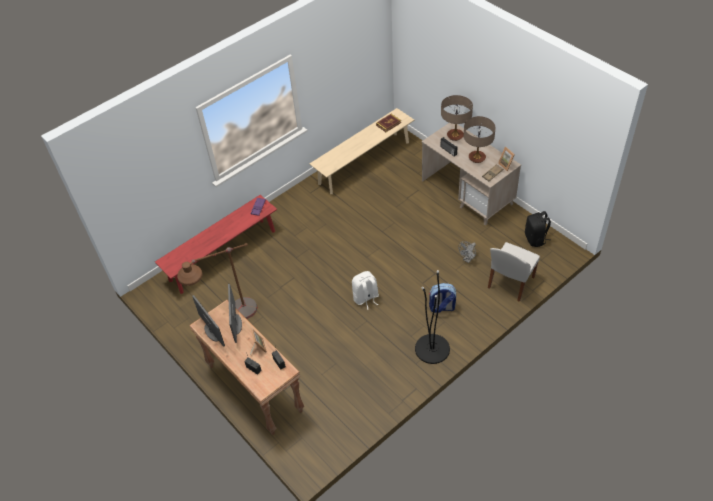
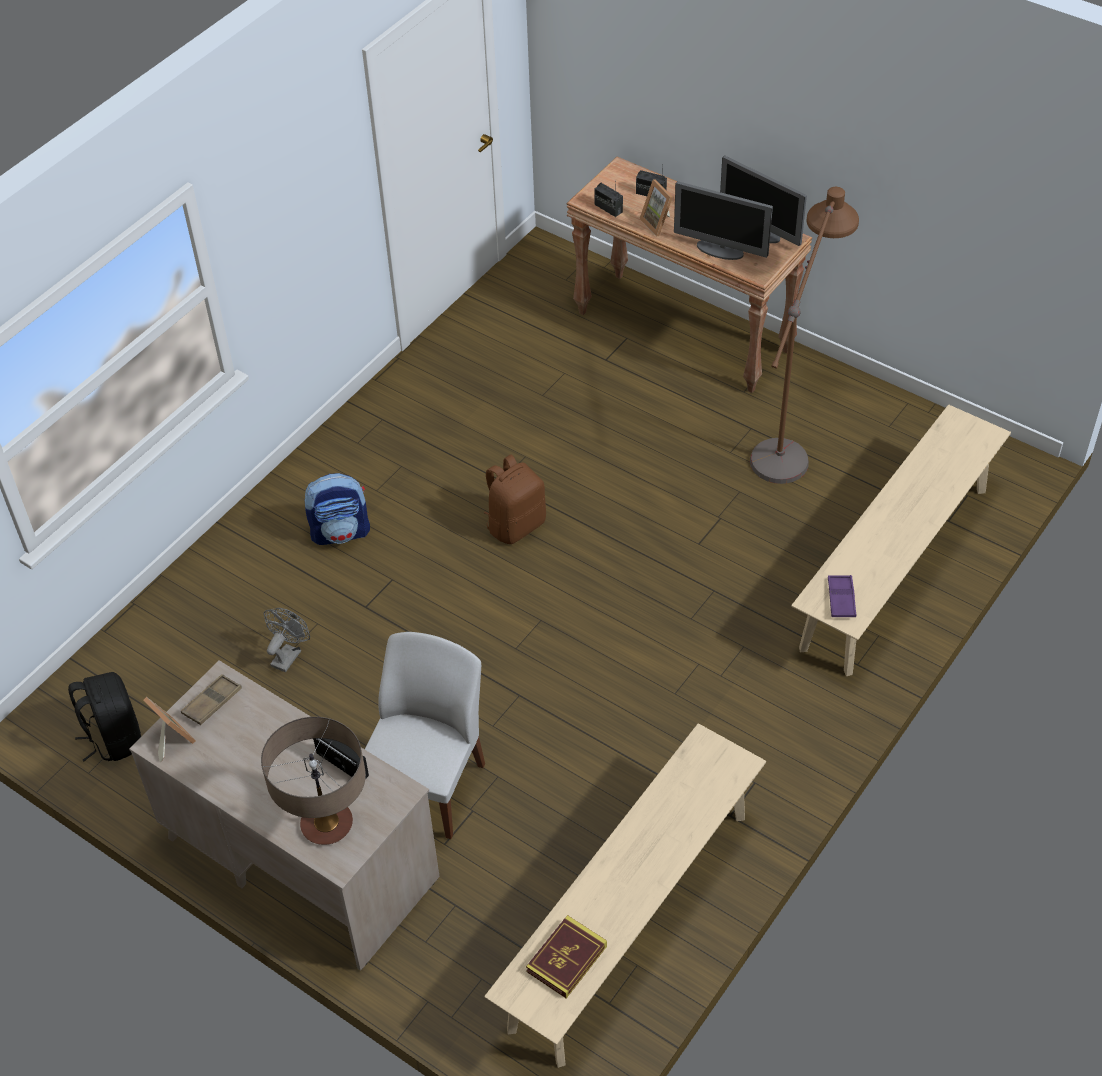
camera: 165 degrees right, 0 degrees up
(223, 255) = (895, 567): red bench -> beige bench
(236, 324) = (720, 250): monitor -> monitor turned 135 degrees clockwise
(366, 298) = (516, 525): white backpack -> brown backpack
(432, 349) = (352, 450): black floor lamp -> none
(477, 158) = (256, 751): table lamp -> none
(510, 283) = (185, 611): white chair -> white chair (429, 786)

